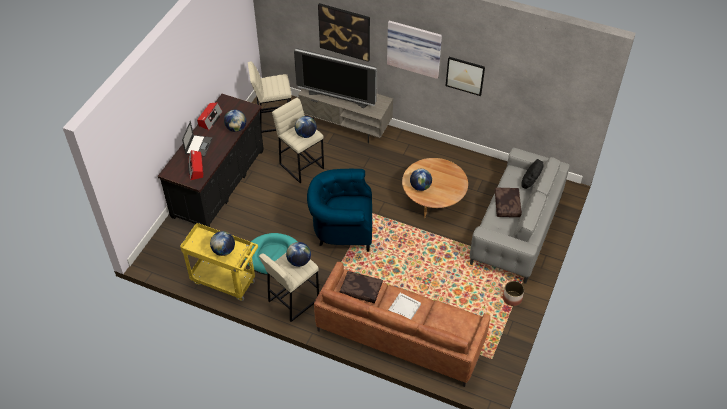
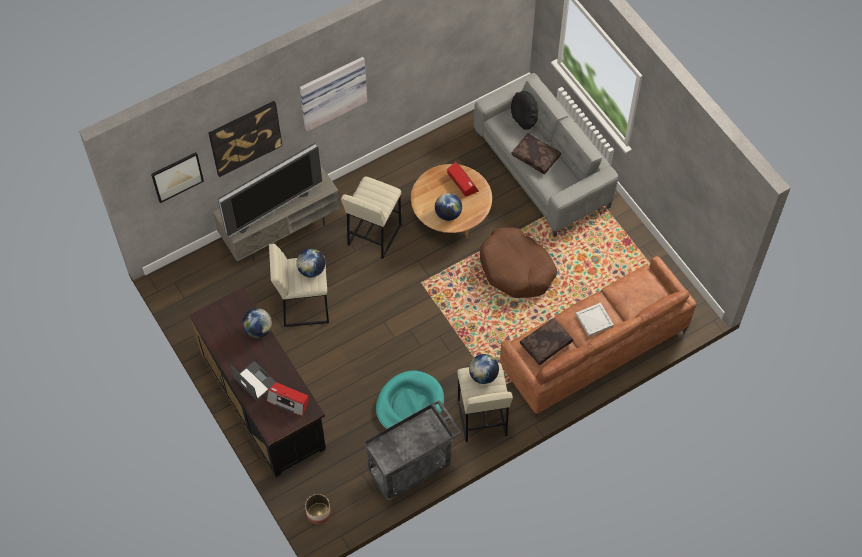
camera: 55 degrees left, 10 degrees up
(210, 119) = (221, 348): radio -> radio (462, 182)
(223, 250) = (417, 437): globe -> none
(226, 284) = (413, 469): yellow cart -> grey cart
(273, 120) = (211, 295): beige stool -> beige stool (373, 236)
(342, 230) = (425, 321): blue armchair -> none
(425, 257) = (516, 269): none -> brown dog bed
(465, 75) = (393, 75): picture -> picture (177, 176)
(512, 298) = (619, 229): planter -> planter (319, 513)

